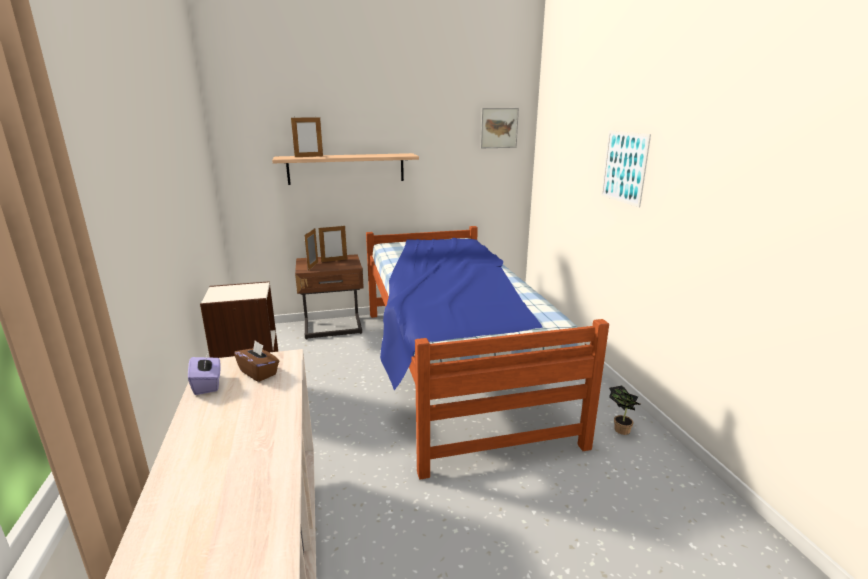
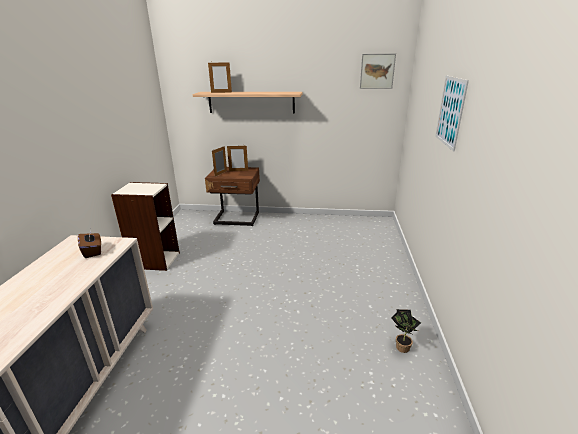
camera: 20 degrees right, 5 degrees up
(207, 384) = (57, 254): purple tissue box -> none
(452, 366) = (299, 263): bed -> none

